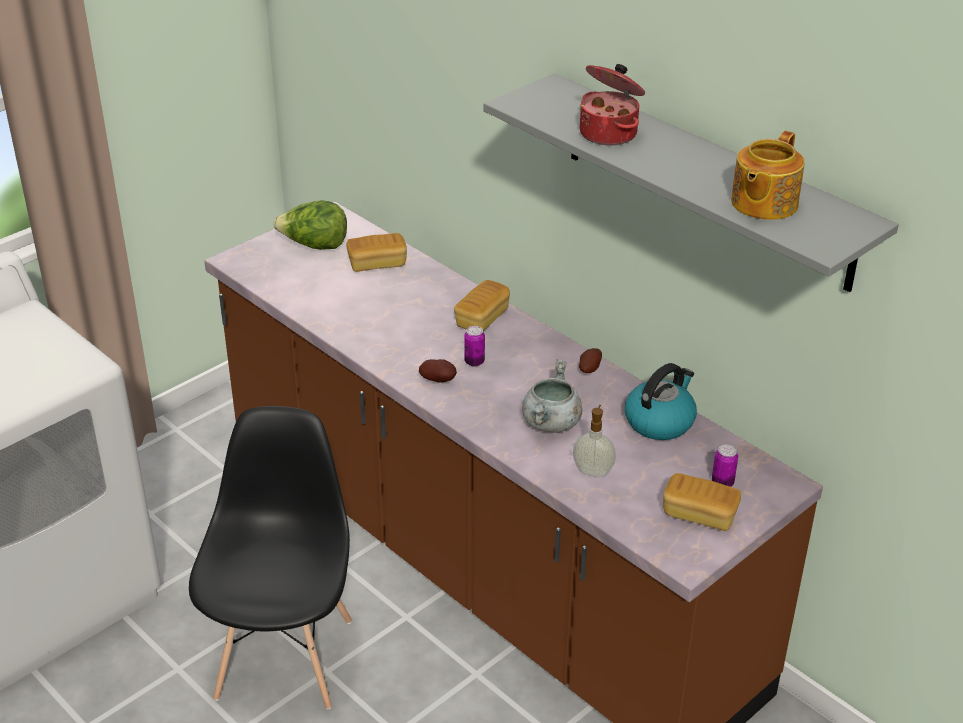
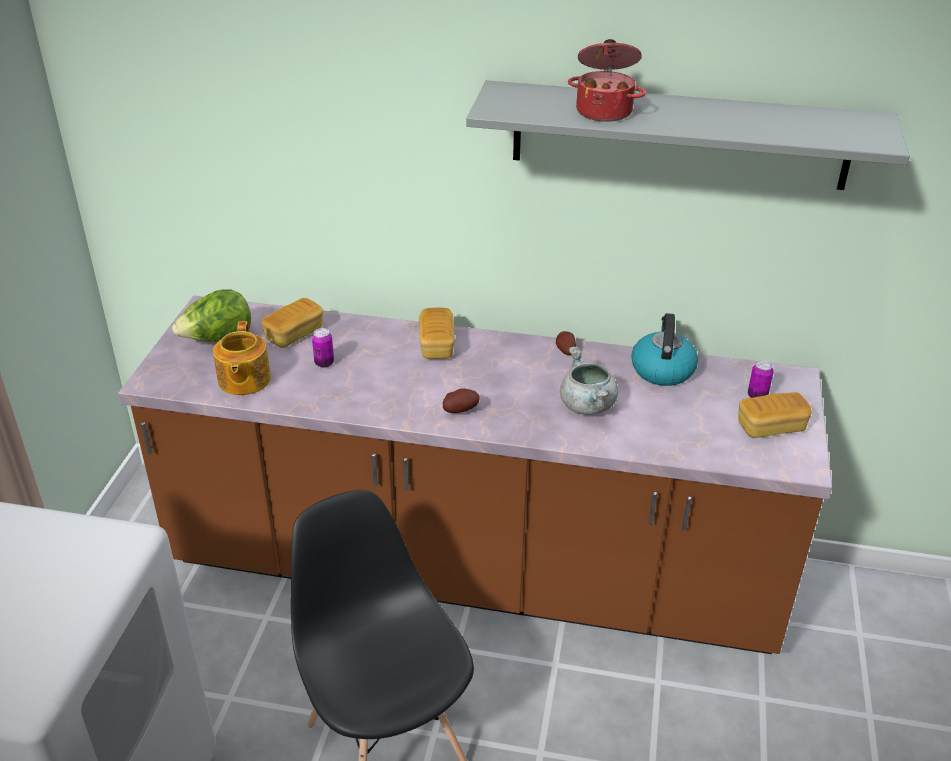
camera: 35 degrees left, 0 degrees up
(474, 362) = (471, 383): can -> can (324, 363)
(593, 471) = (661, 429): soap dispenser -> none
(762, 203) = (794, 127): teapot -> teapot (243, 380)

